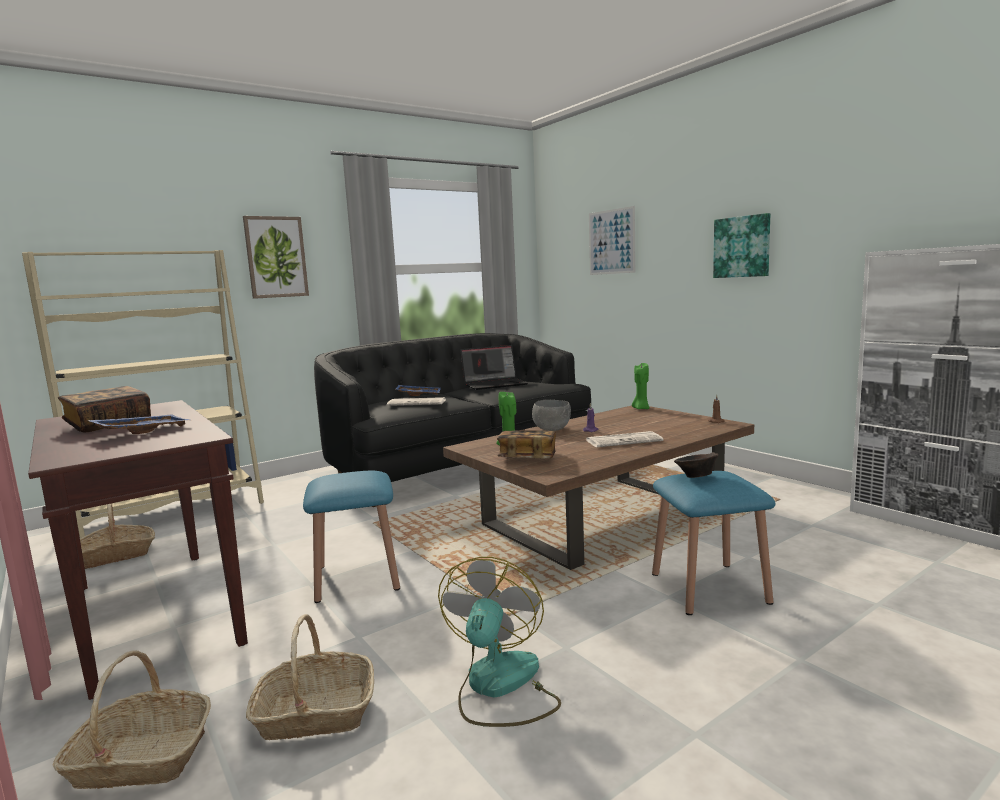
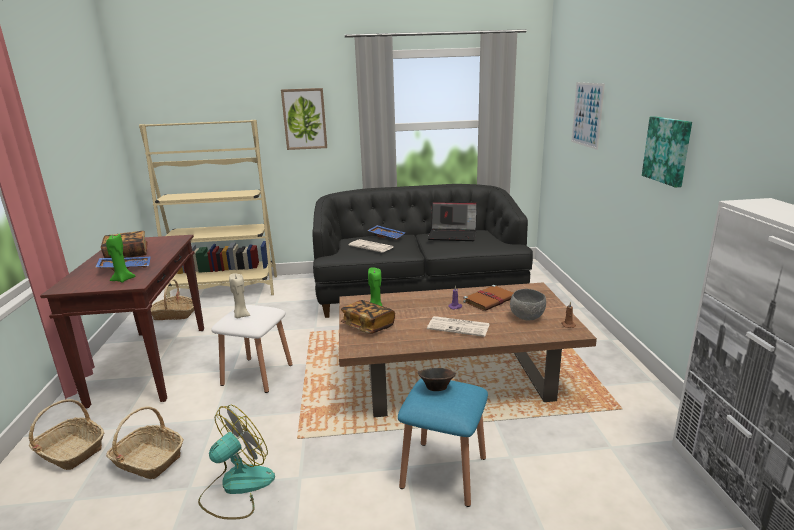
camera: 30 degrees right, 10 degrees up
(343, 482) = (241, 316): none -> beige candle
(357, 577) = (257, 374): blue stool -> white stool
(552, 429) = (431, 298): grey bowl -> grey bowl (527, 317)
(614, 421) = (490, 300): none -> brown book
(641, 408) = (536, 289): green candle -> green candle (123, 280)

